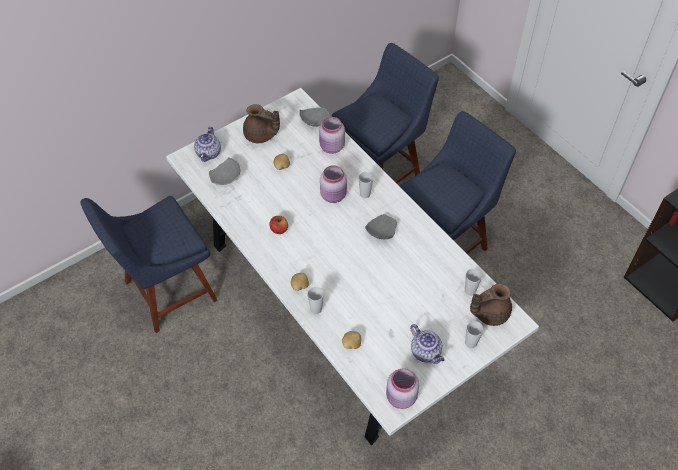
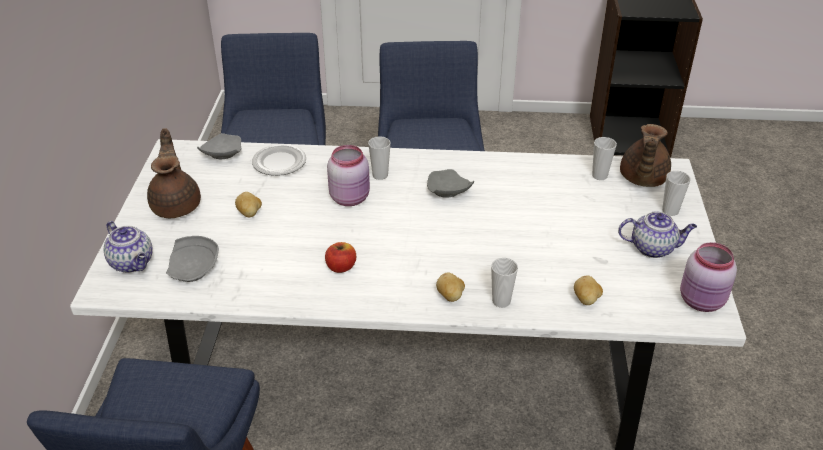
camera: 50 degrees left, 15 degrees down
(261, 136) = (177, 205): brown teapot -> brown teapot turned 75 degrees counterclockwise
(331, 147) = (279, 163): pink jar -> plate

